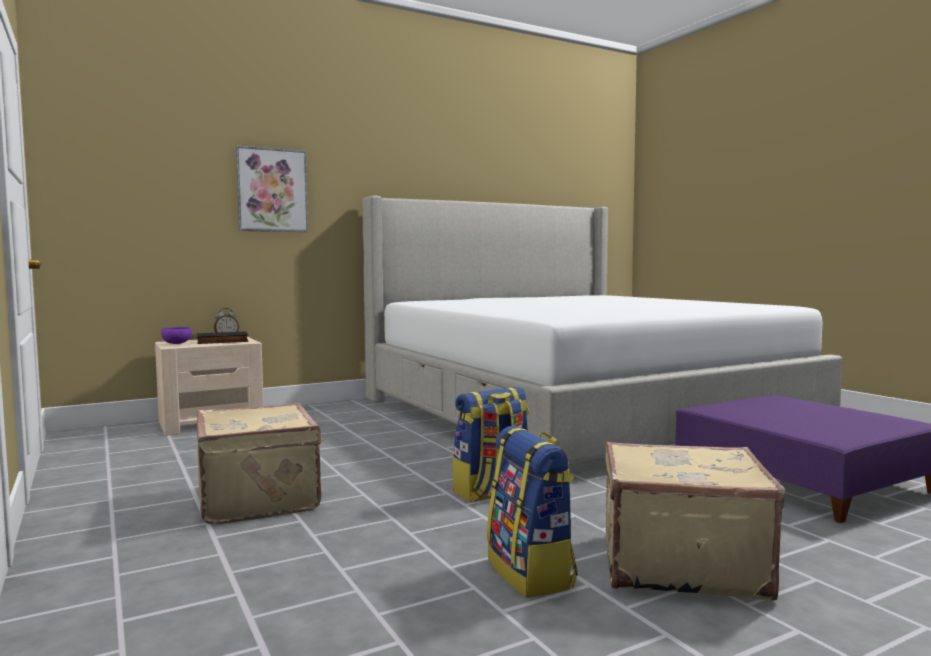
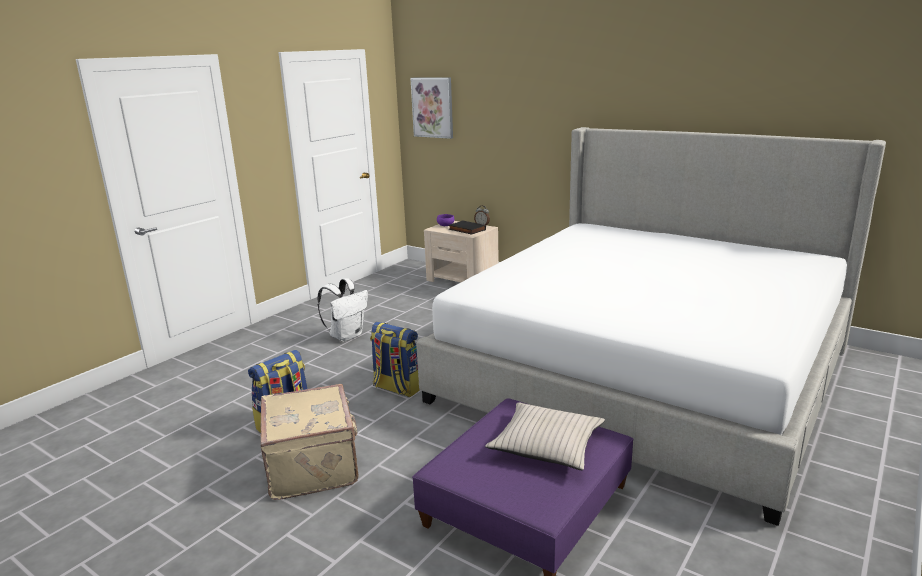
camera: 65 degrees right, 15 degrees up
(261, 498) = (346, 336): beige suitcase -> white backpack
(272, 190) = (517, 121): picture -> picture (432, 107)
(788, 409) = (546, 445): none -> beige pillow

